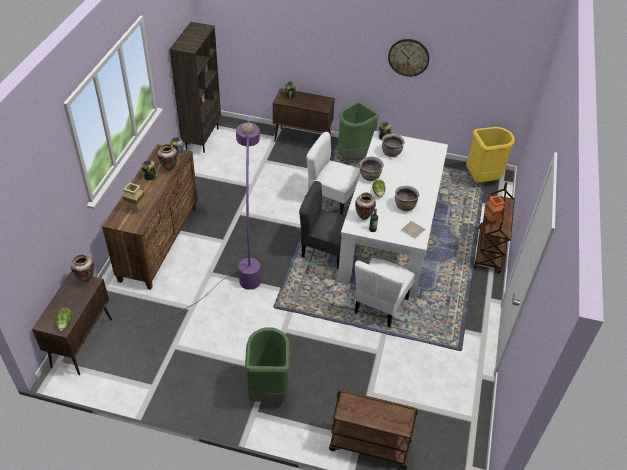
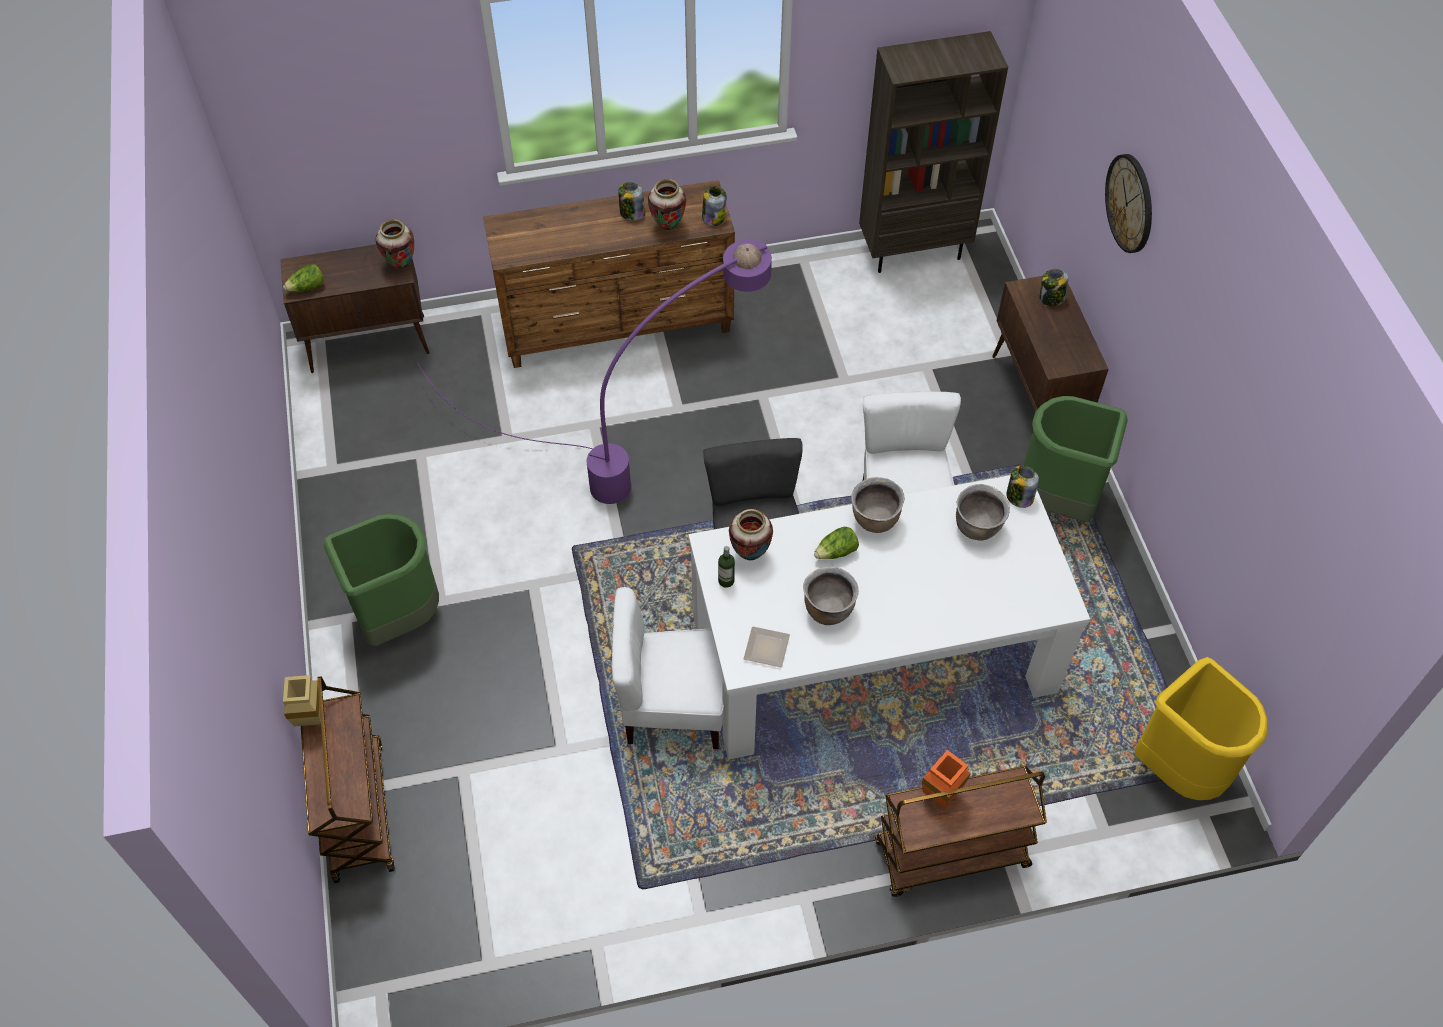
camera: 65 degrees right, 10 degrees up
(134, 209) = (544, 233): beige vase -> beige vase (309, 715)
(408, 57) = (1211, 404): wall clock -> wall clock (1130, 203)

